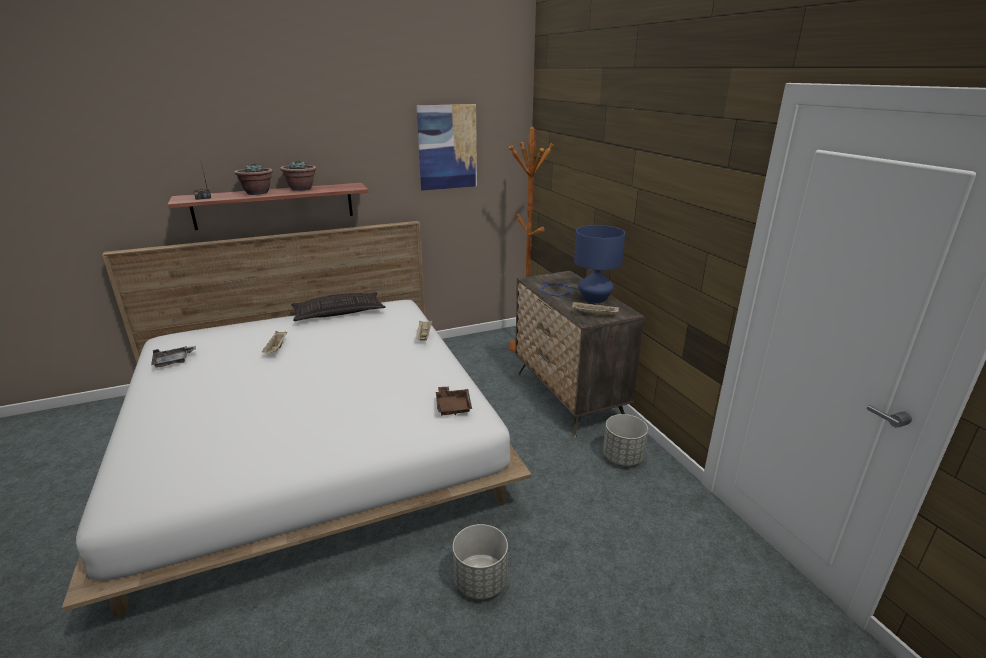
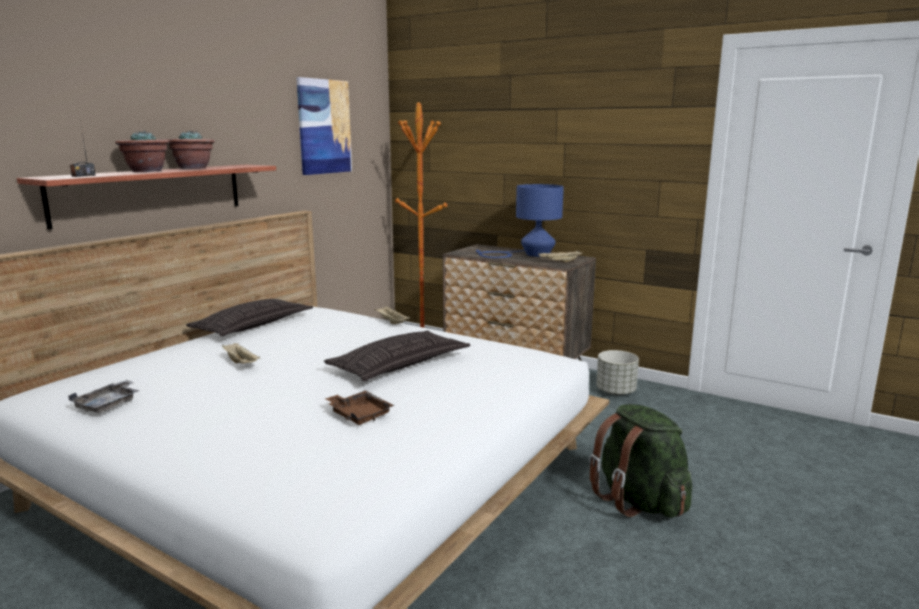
camera: 35 degrees left, 10 degrees down
(355, 385) = (399, 364): none -> pillow
(453, 406) = (520, 354): brown tray -> brown tray (359, 415)
(480, 581) = (639, 501): grey planter -> green backpack

